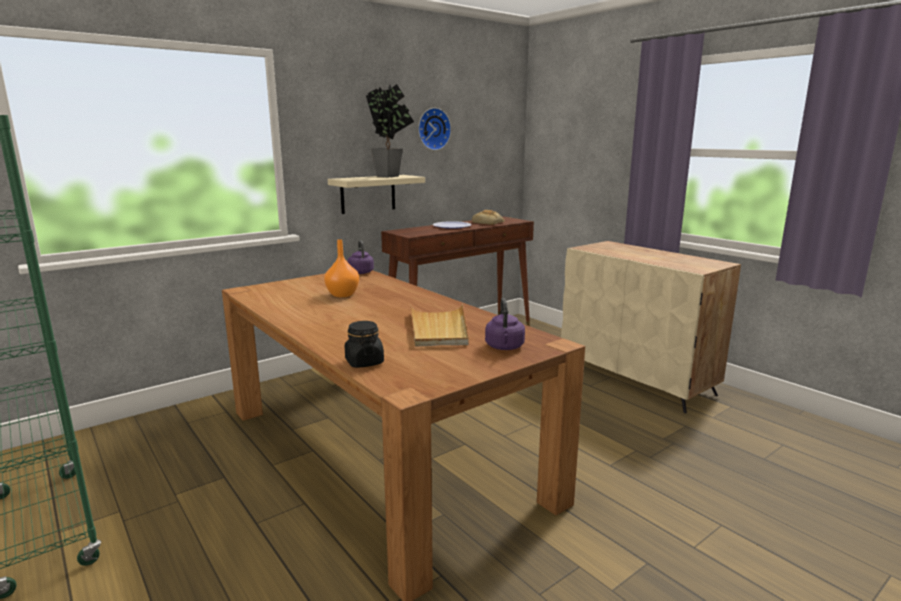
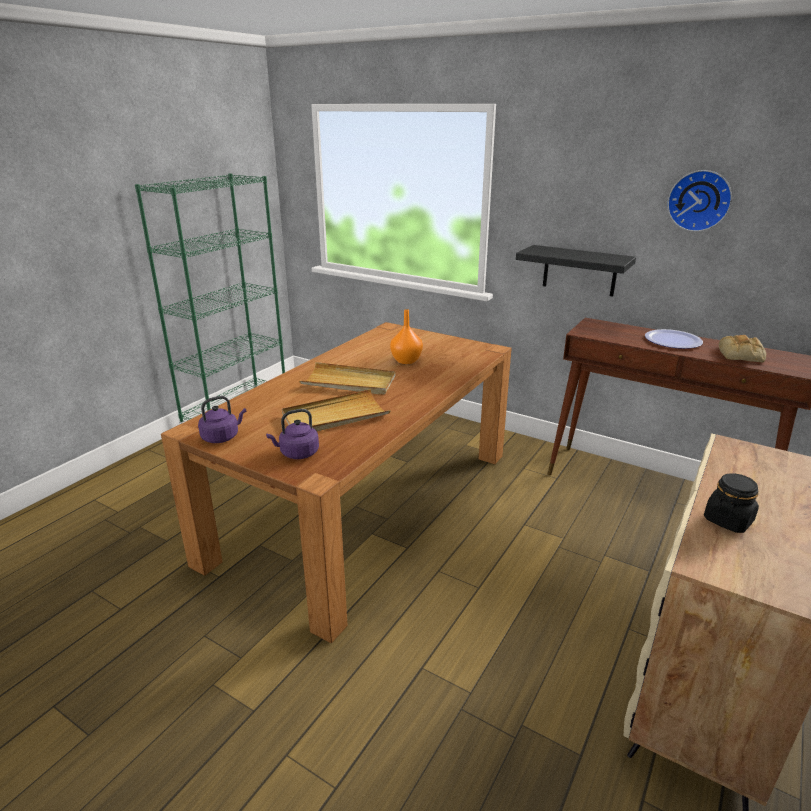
camera: 70 degrees right, 10 degrees up
(360, 272) = (488, 350): purple kettle -> purple kettle (222, 437)
(364, 362) = (244, 404): black jar -> black jar (728, 520)
(365, 317) = (349, 382): none -> beige tray
(368, 194) = (579, 270): beige shelf -> black shelf
(391, 176) = (598, 256): potted plant -> none

